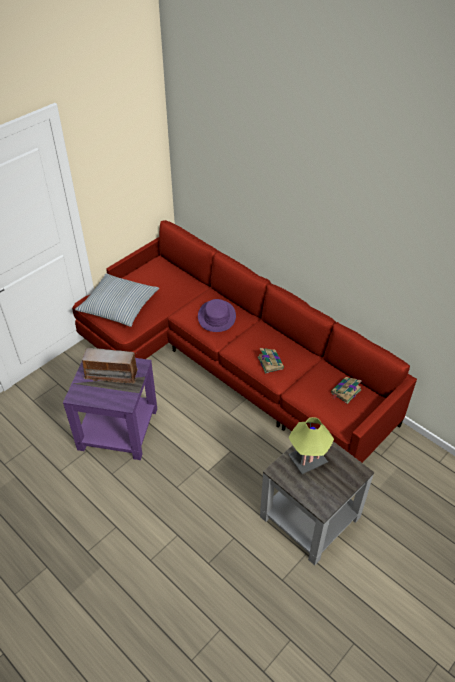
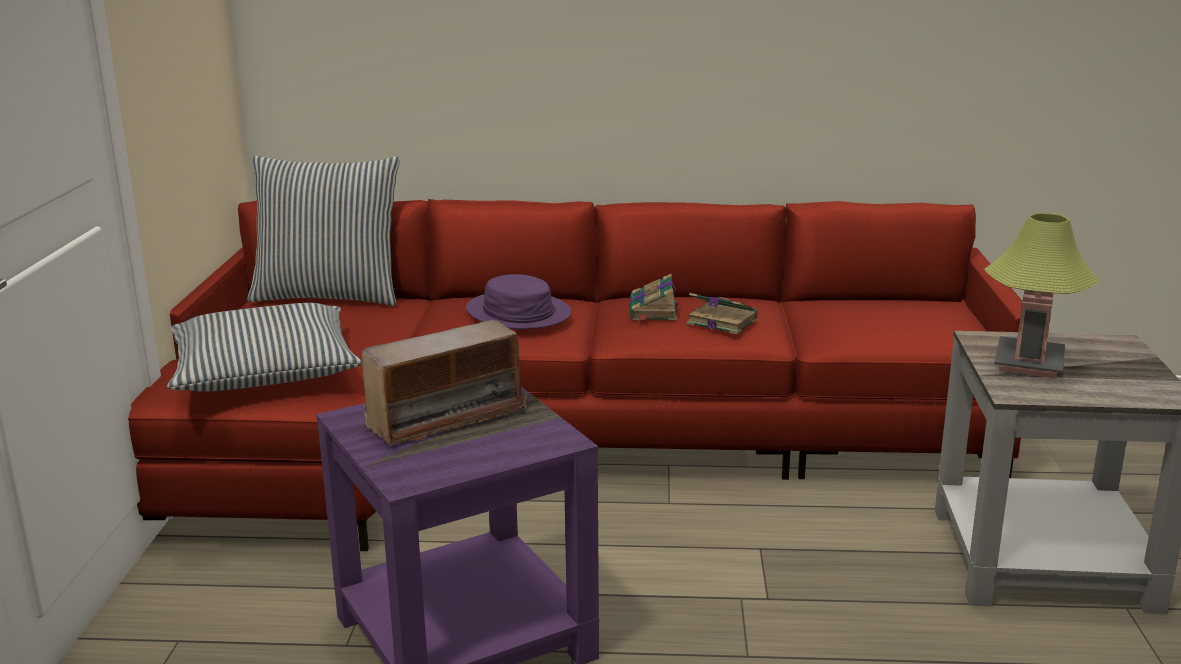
camera: 40 degrees left, 25 degrees down
(178, 269) = (329, 296): none -> pillow
(345, 392) = (897, 308): book -> book (653, 311)

